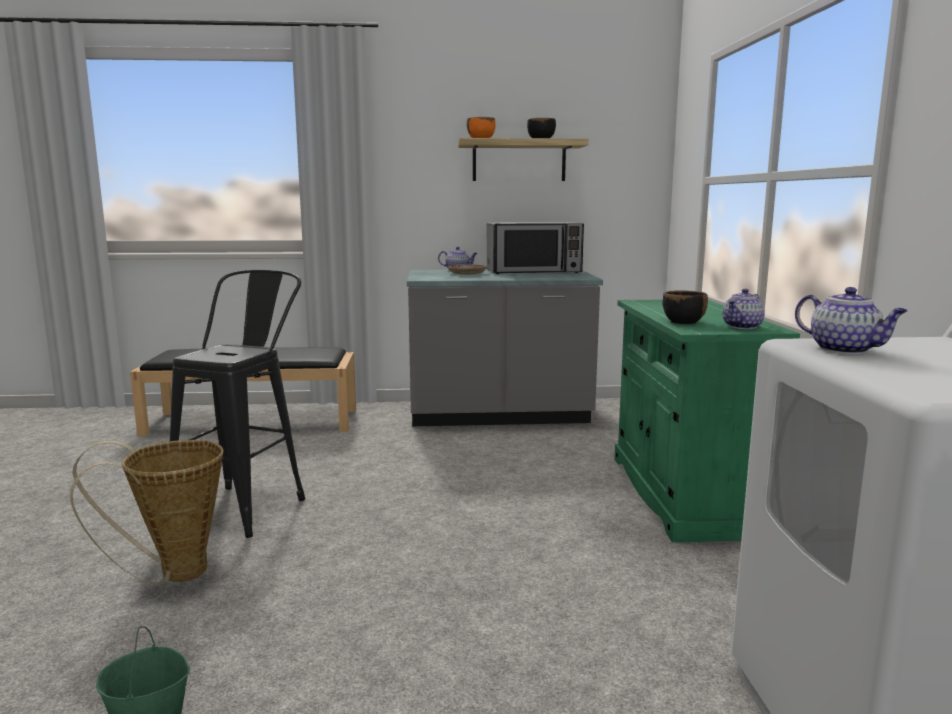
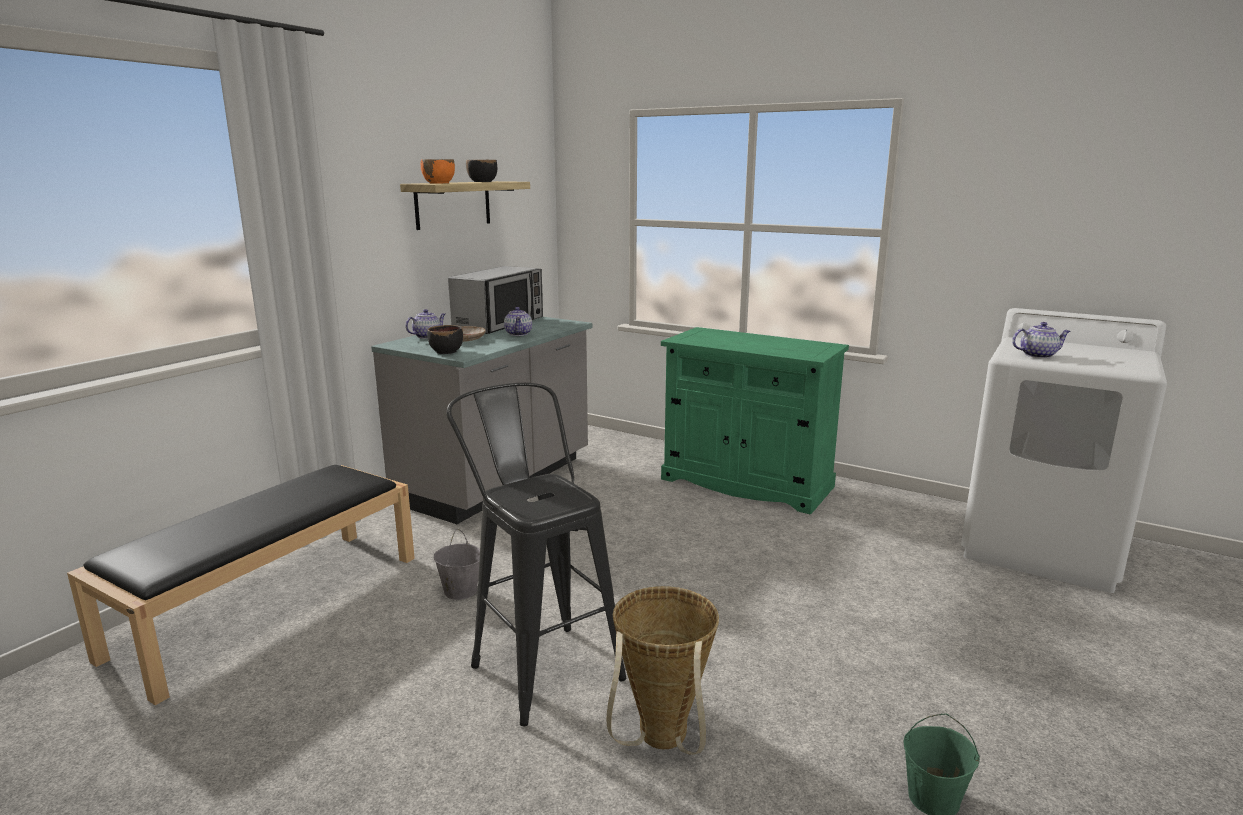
camera: 55 degrees left, 5 degrees up
(320, 455) = (460, 591): none -> grey bucket
(683, 322) = (781, 351): black bowl -> black bowl (446, 351)
(743, 326) = (815, 347): teapot -> teapot (518, 334)

